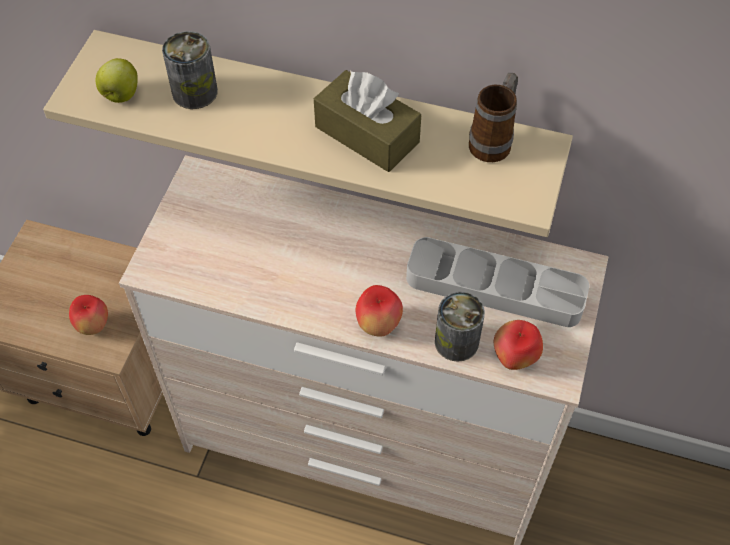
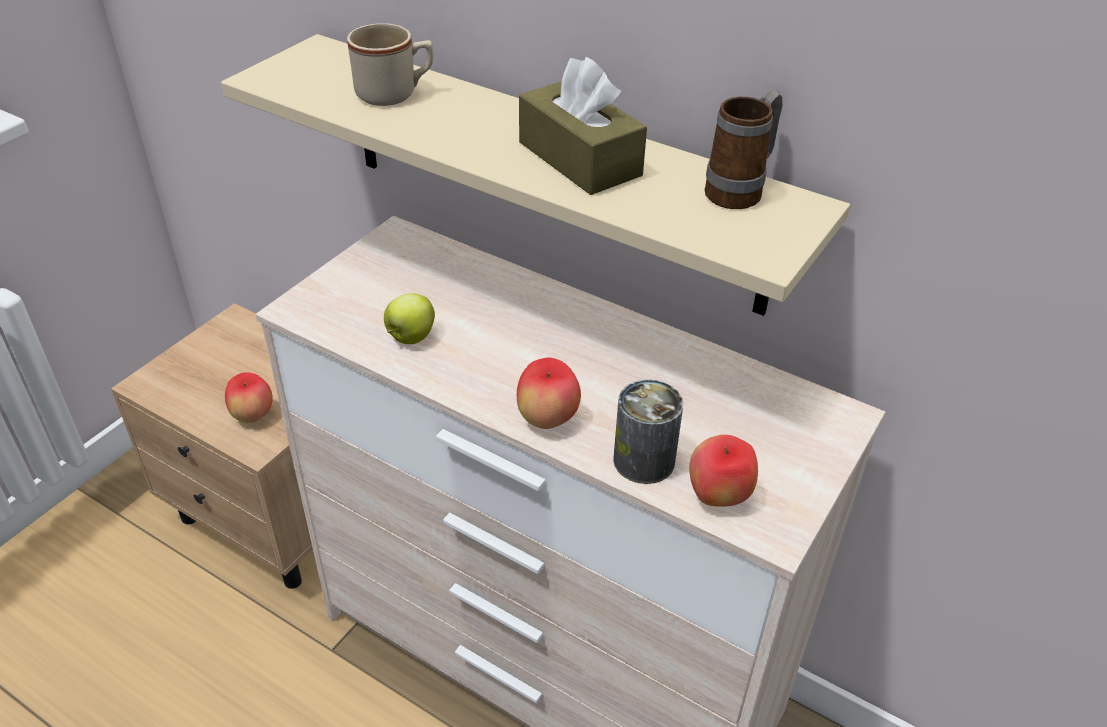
camera: 15 degrees right, 15 degrees down
(120, 96) = (311, 84): apple -> apple (410, 338)
(195, 92) = (395, 94): can -> beige mug
(495, 287) = (717, 413): grey tray -> none

